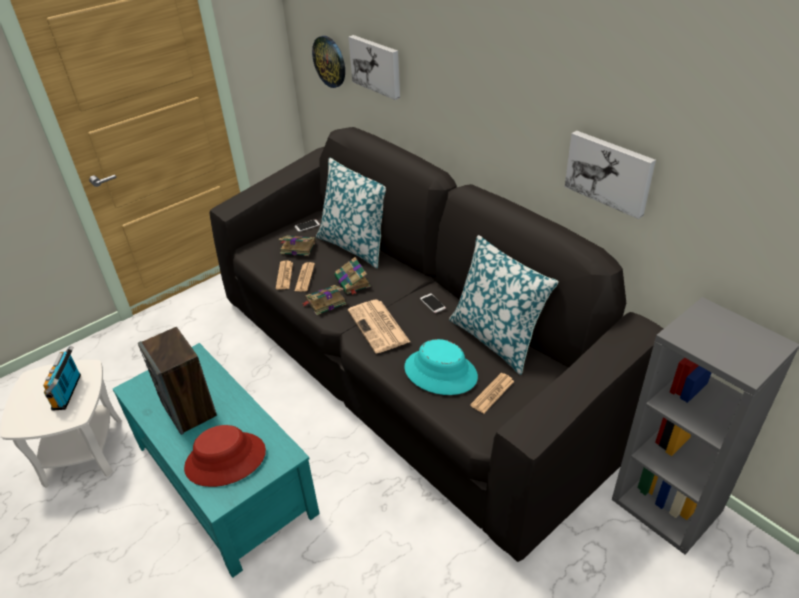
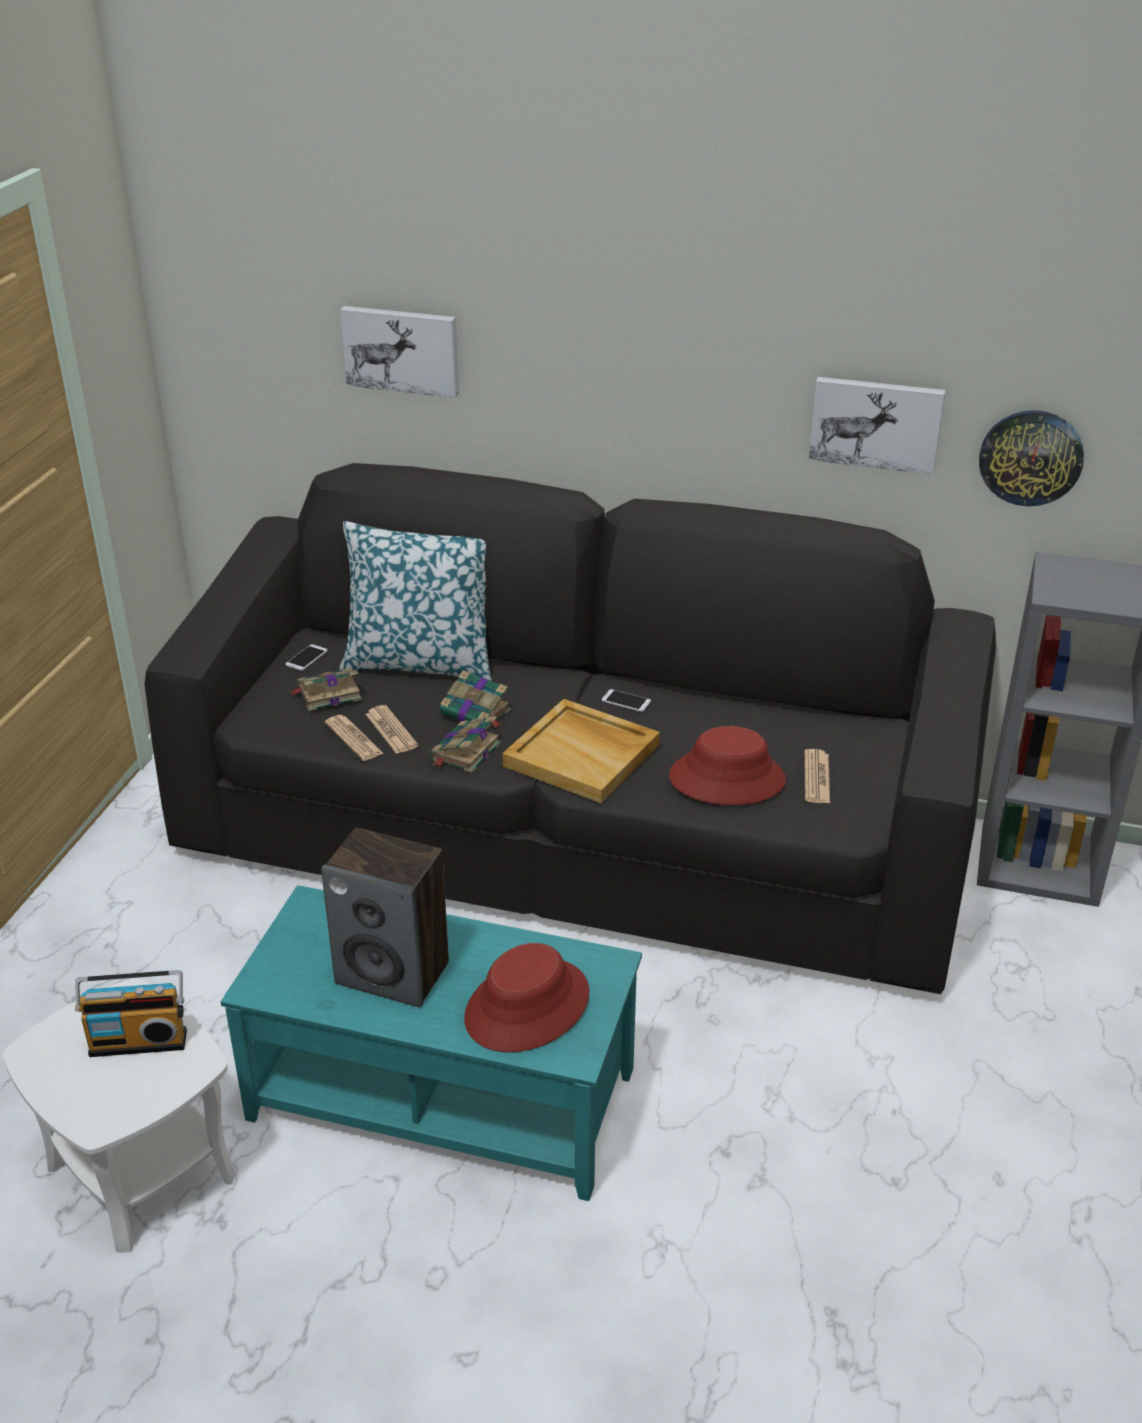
camera: 35 degrees left, 5 degrees down
(69, 392) = (139, 1040): radio -> radio turned 60 degrees counterclockwise
(330, 61) = (277, 360): wall clock -> wall clock (1031, 457)
(379, 327) = (583, 755): newspaper -> beige tray
(441, 372) = (727, 778): turquoise hat -> red hat
(496, 338) = (753, 715): pillow -> none

